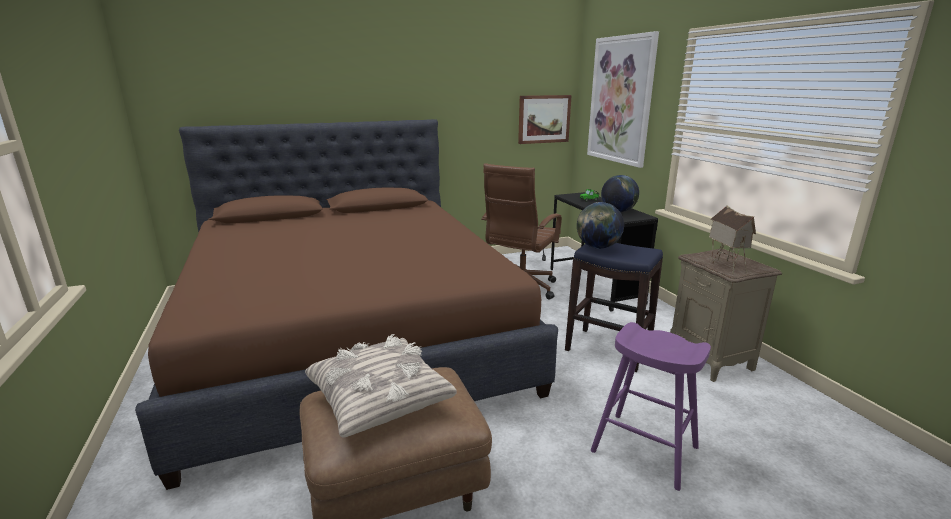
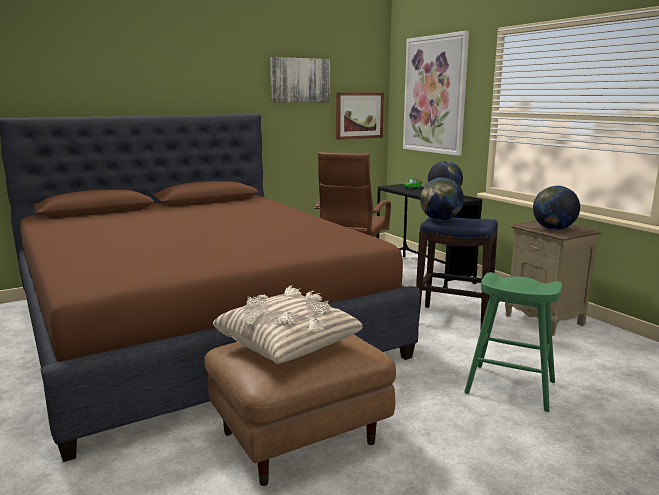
camera: 10 degrees left, 5 degrees down
(481, 84) = (300, 80): none -> picture
(645, 449) = (510, 387): purple stool -> green stool
(725, 266) = (553, 229): toy house -> globe

